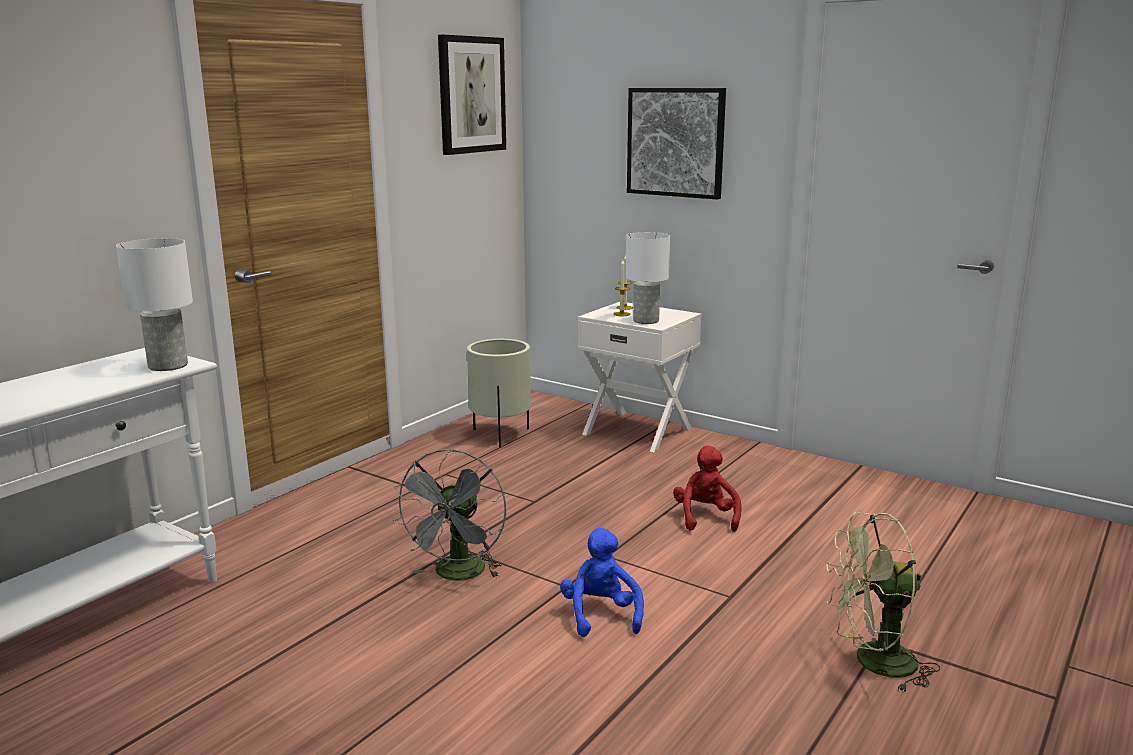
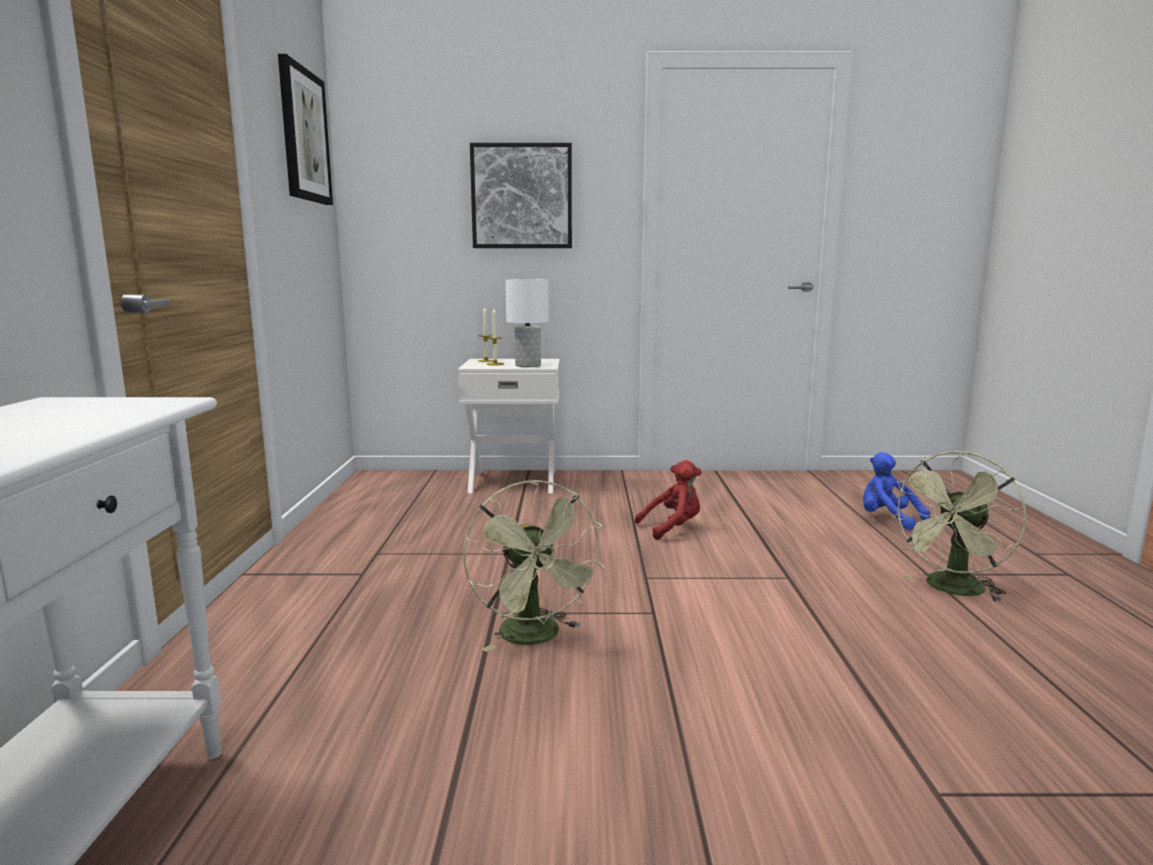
camera: 35 degrees left, 5 degrees down
(167, 366) = (137, 406): white table lamp -> none
(458, 575) = (536, 638): grey fan -> green fan
(501, 435) = (387, 509): beige planter -> none
(601, 615) = (721, 625): blue plush toy -> blue plush toy (887, 519)
(705, 517) = (672, 528): red plush toy -> red plush toy turned 105 degrees clockwise

